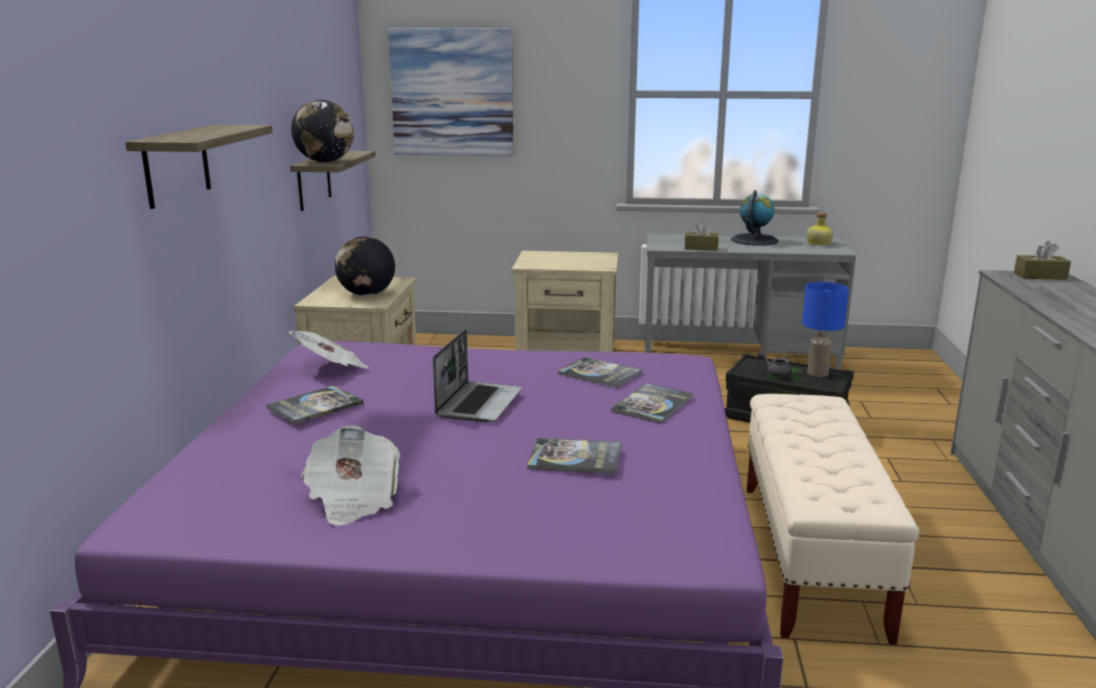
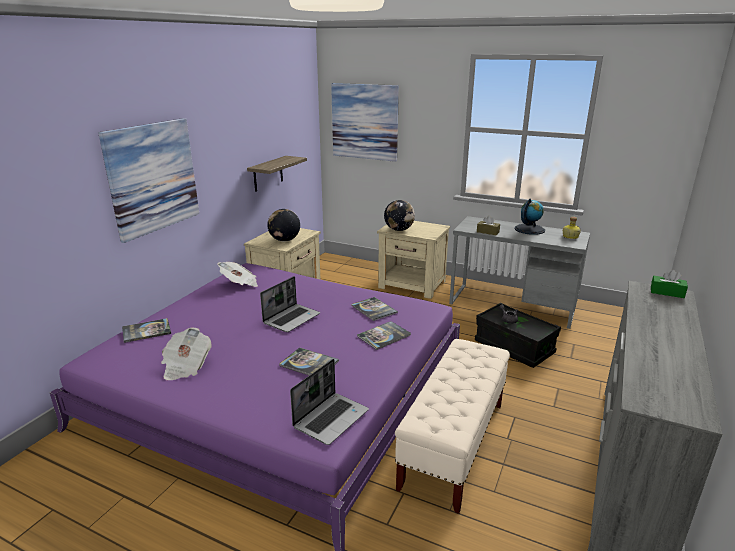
camera: 20 degrees right, 5 degrees up
(177, 165) = (153, 177): shelf -> picture
(315, 406) = (213, 306): book -> book (146, 331)
(325, 162) = (267, 166): globe -> globe (399, 230)
(689, 523) = (331, 418): none -> laptop
(817, 373) = (536, 324): blue table lamp -> none
(1040, 276) = (667, 292): brown tissue box -> green tissue box

